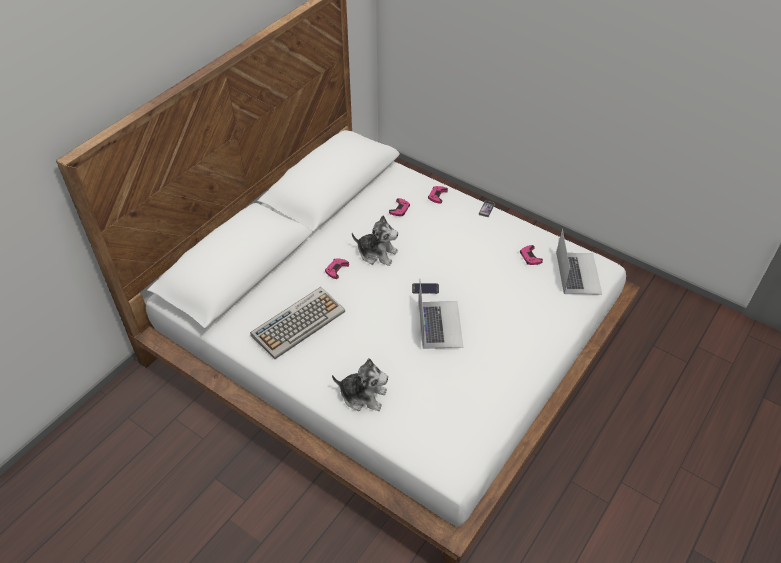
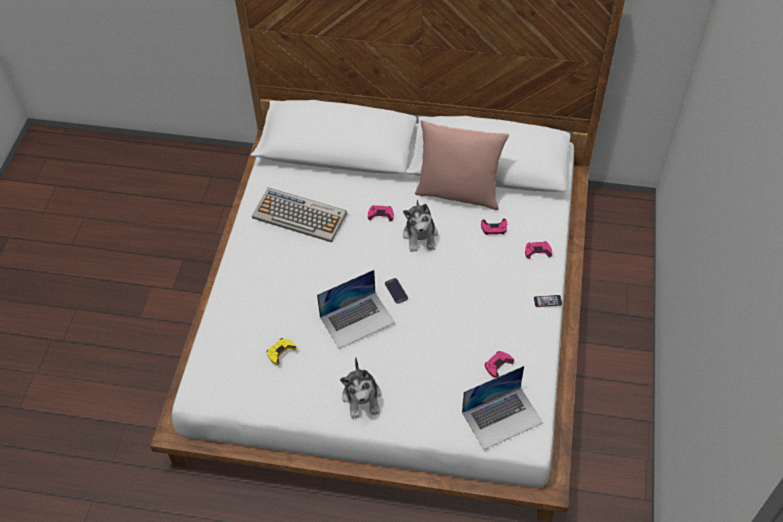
camera: 65 degrees right, 5 degrees up
(349, 215) = (458, 193): none -> pink pillow
(363, 395) = (245, 295): plush toy -> plush toy (362, 397)
(445, 388) = (280, 352): none -> yellow game controller

